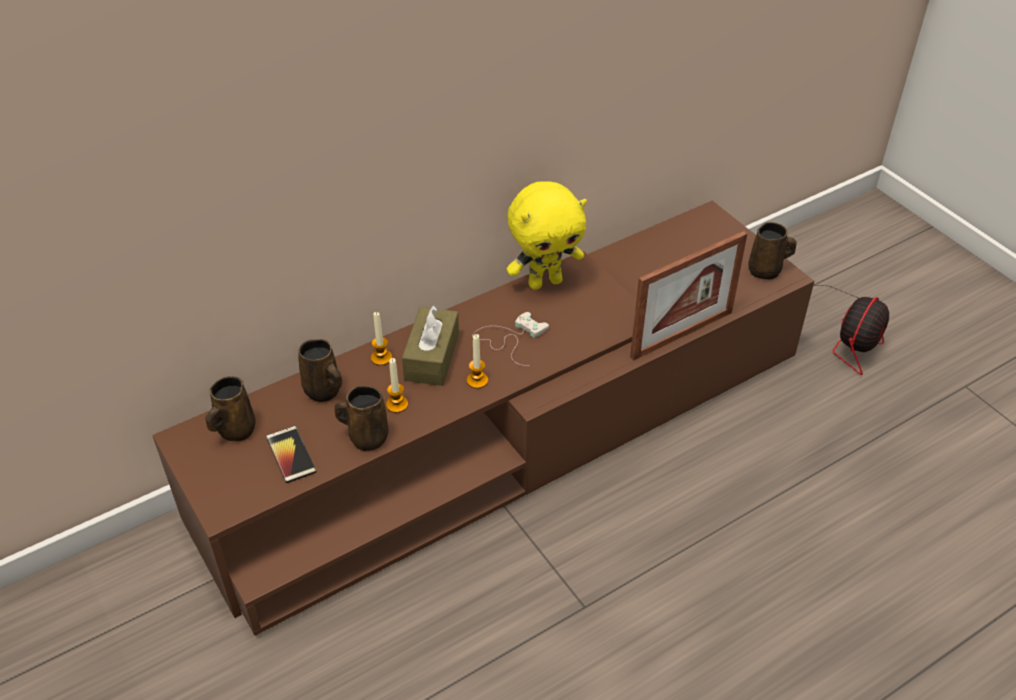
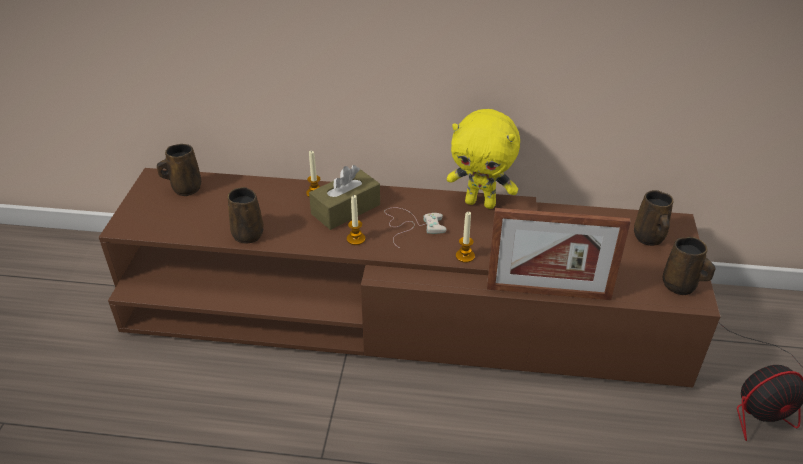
camera: 40 degrees right, 5 degrees down
(291, 455) = (195, 218): phone -> none
(324, 391) = (258, 194): brown mug -> brown mug (649, 238)
(397, 404) = (288, 225): candle -> candle (465, 256)

